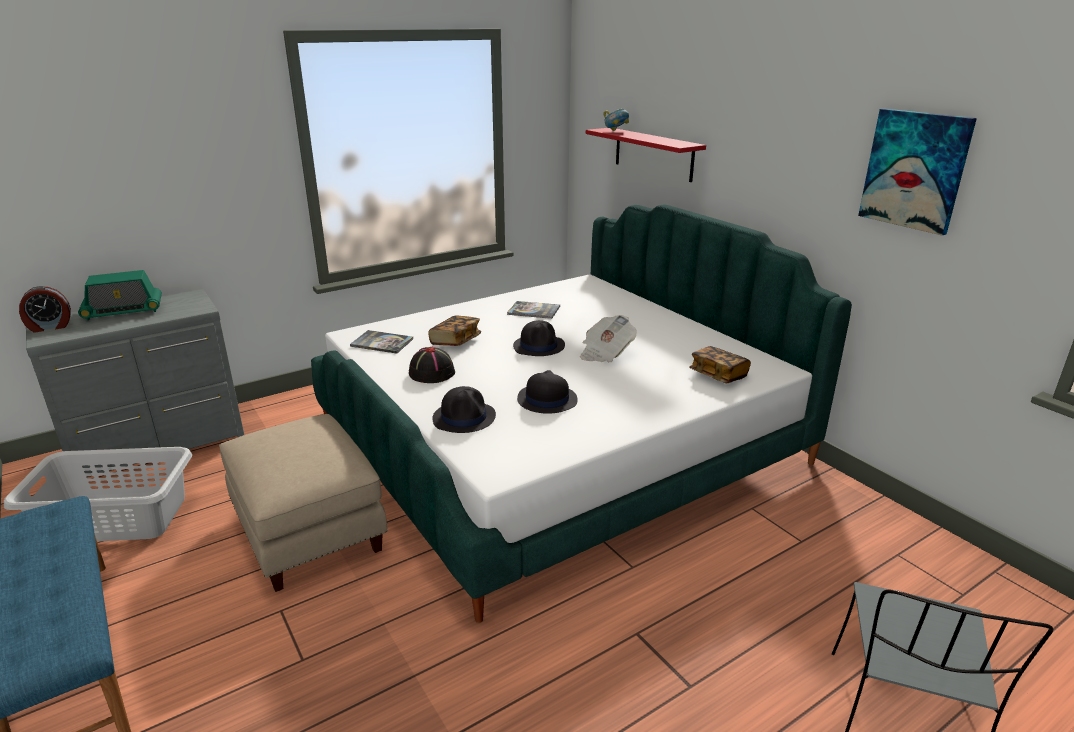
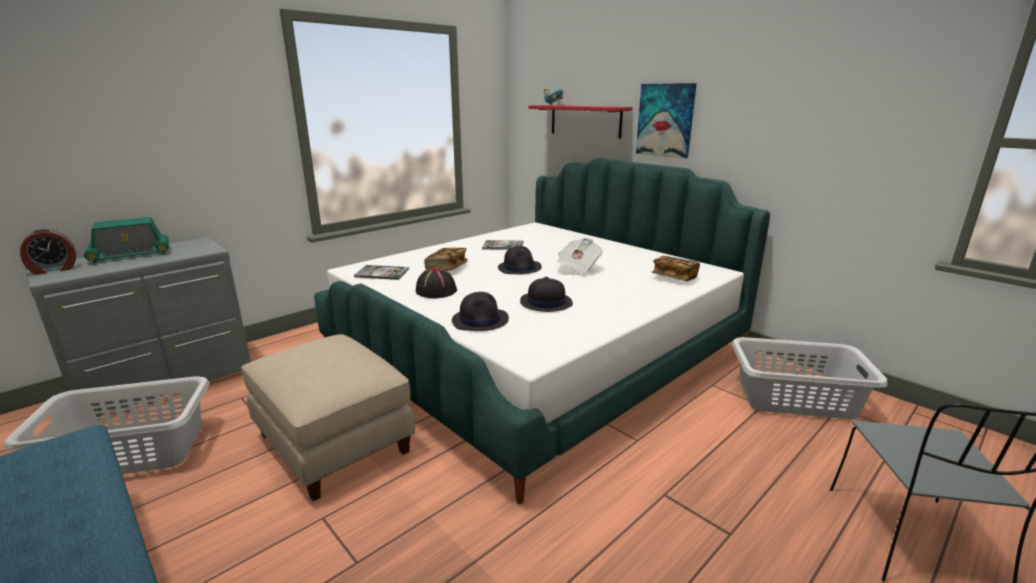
camera: 10 degrees left, 5 degrees down
(849, 538) = (796, 399): none -> grey laundry basket
(915, 170) = (818, 101): picture -> picture (665, 120)

